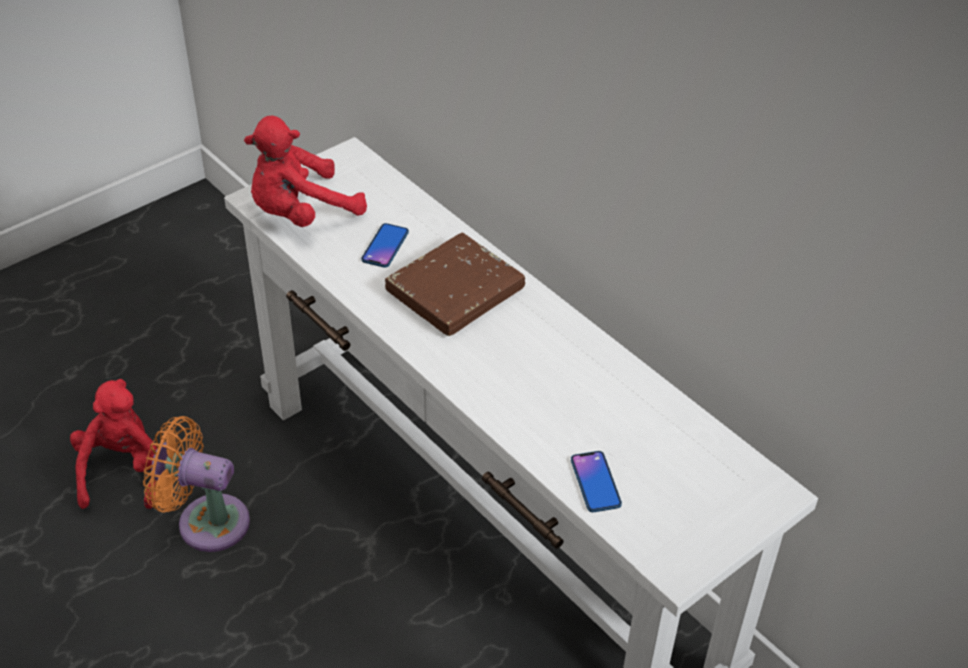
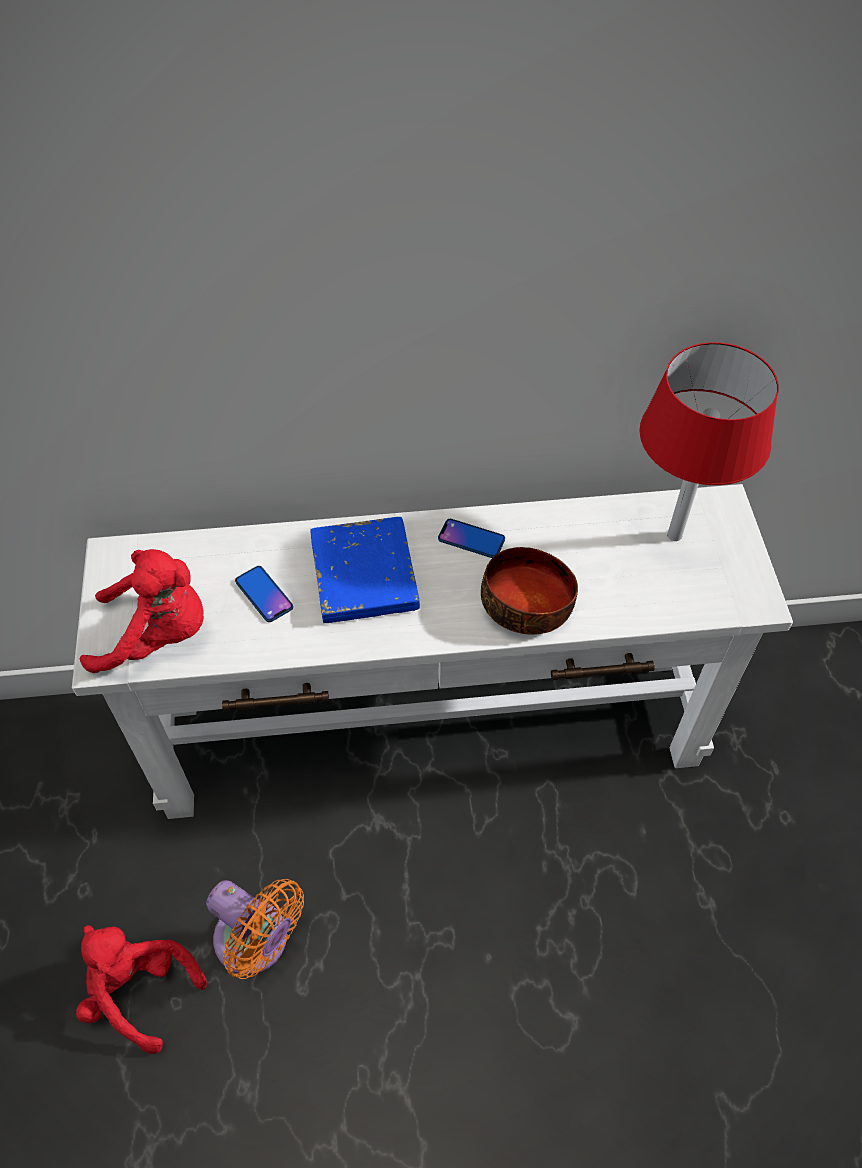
camera: 55 degrees left, 10 degrees up
(206, 521) = (257, 942): orange fan -> orange fan turned 105 degrees counterclockwise
(301, 213) = (158, 635): red plush toy -> red plush toy turned 90 degrees counterclockwise
(455, 290) = (364, 574): brown book -> blue book
(519, 402) = (528, 603): none -> bowl
(595, 482) = (646, 602): phone -> phone (471, 539)
(695, 471) = (674, 535): none -> red table lamp

